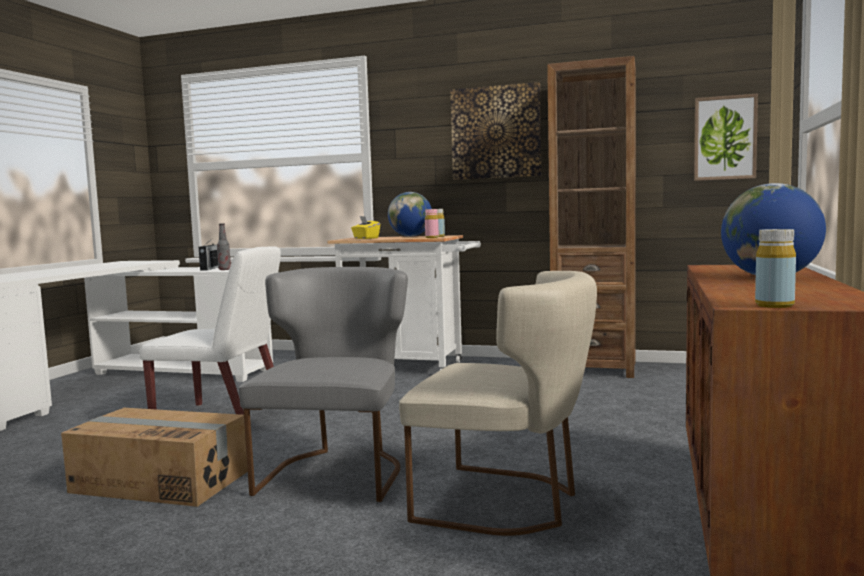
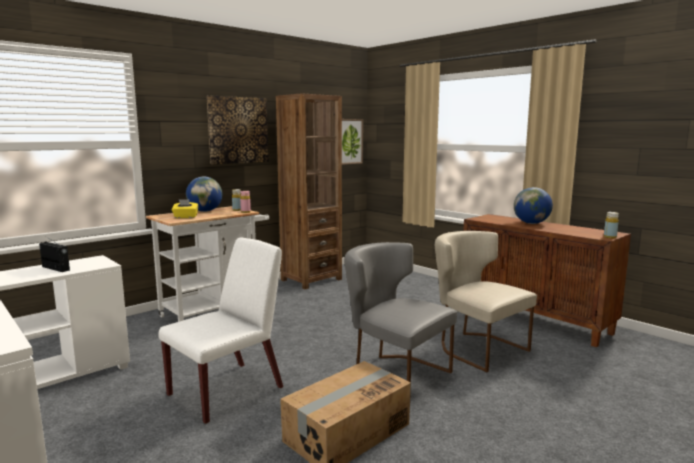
camera: 60 degrees left, 5 degrees up
(224, 269) = (87, 266): bottle -> none
(506, 502) = (476, 347): beige chair -> beige chair turned 90 degrees counterclockwise

